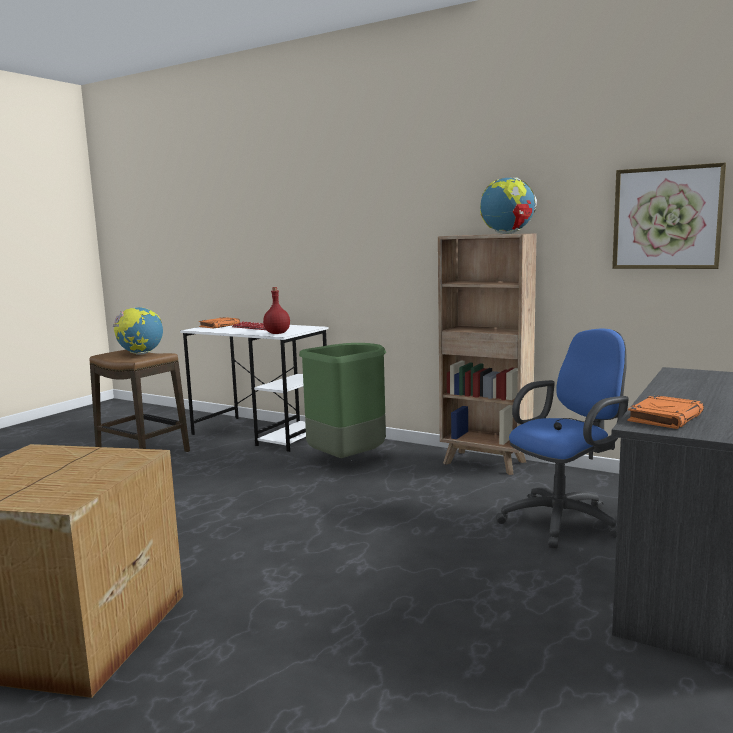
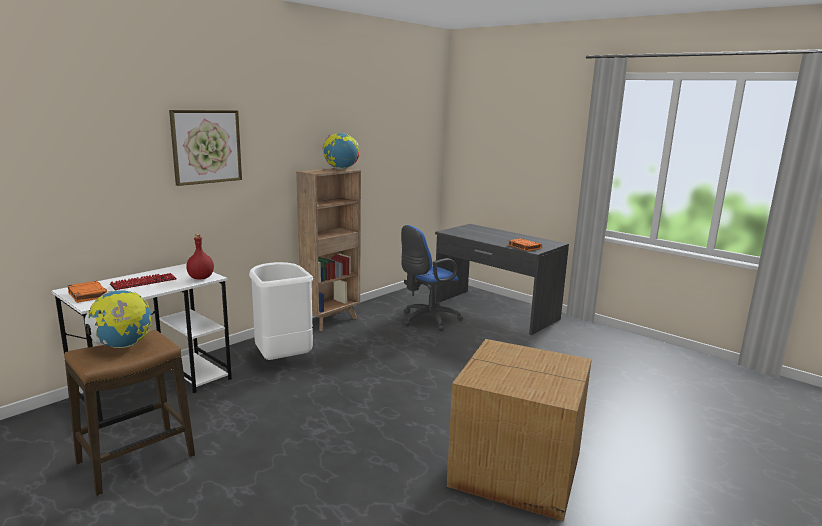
camera: 80 degrees left, 5 degrees up
(348, 460) = (281, 358): green trash can -> white trash can
(564, 520) = (427, 320): blue office chair -> blue office chair turned 105 degrees counterclockwise
(666, 218) = (391, 156): picture -> picture (206, 146)

